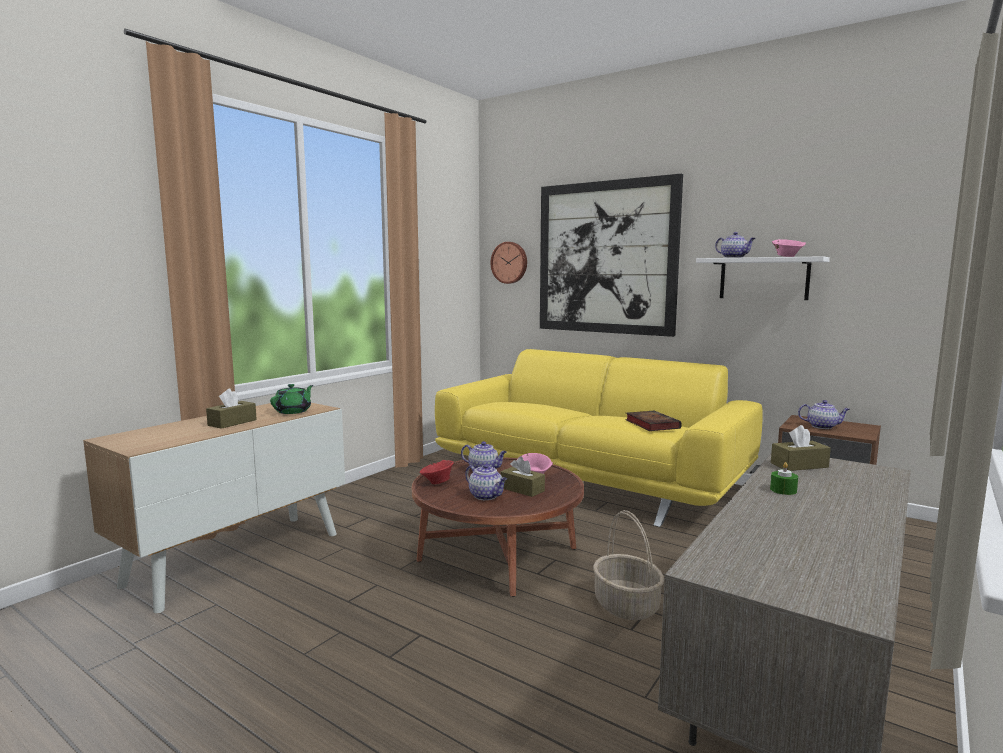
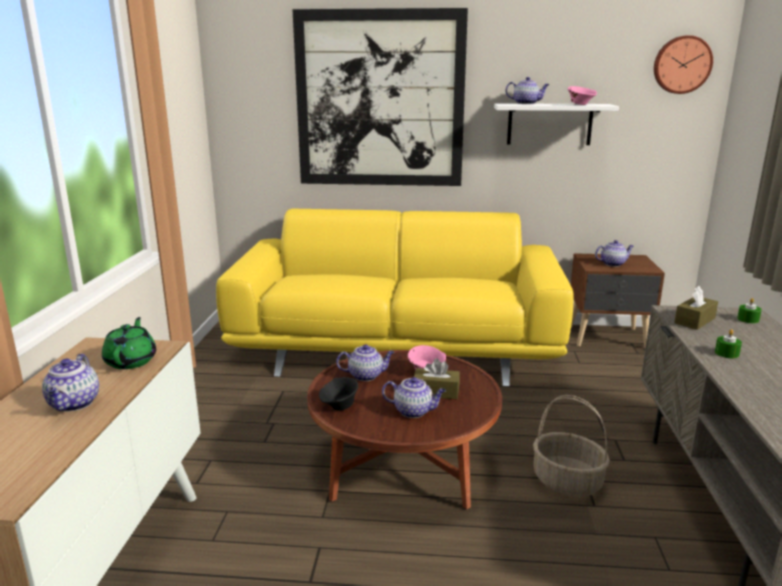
camera: 30 degrees left, 10 degrees up
(232, 422) = (74, 404): brown tissue box -> teapot
(437, 482) = (339, 407): red bowl -> black bowl
(510, 262) = (251, 103): wall clock -> wall clock (681, 65)
(650, 424) = (482, 286): book -> none
(870, 474) = (748, 319): none -> green candle

